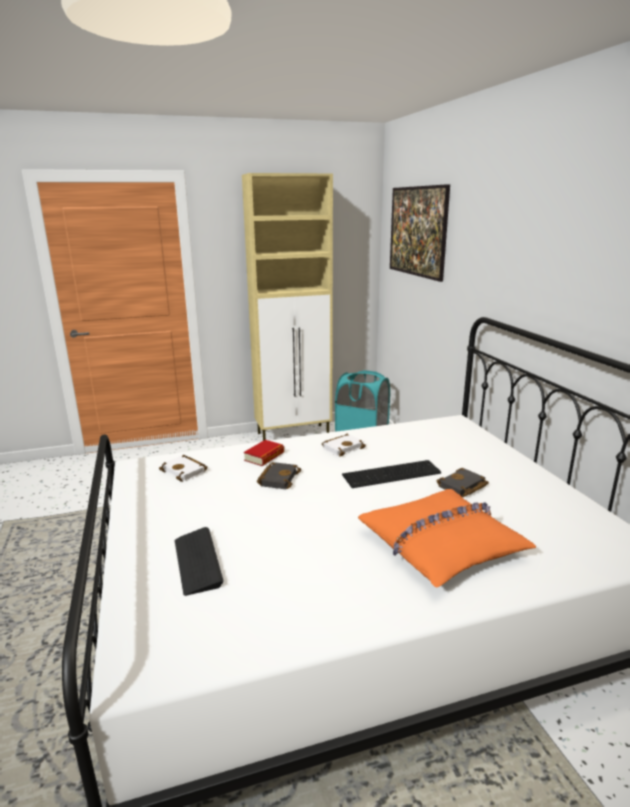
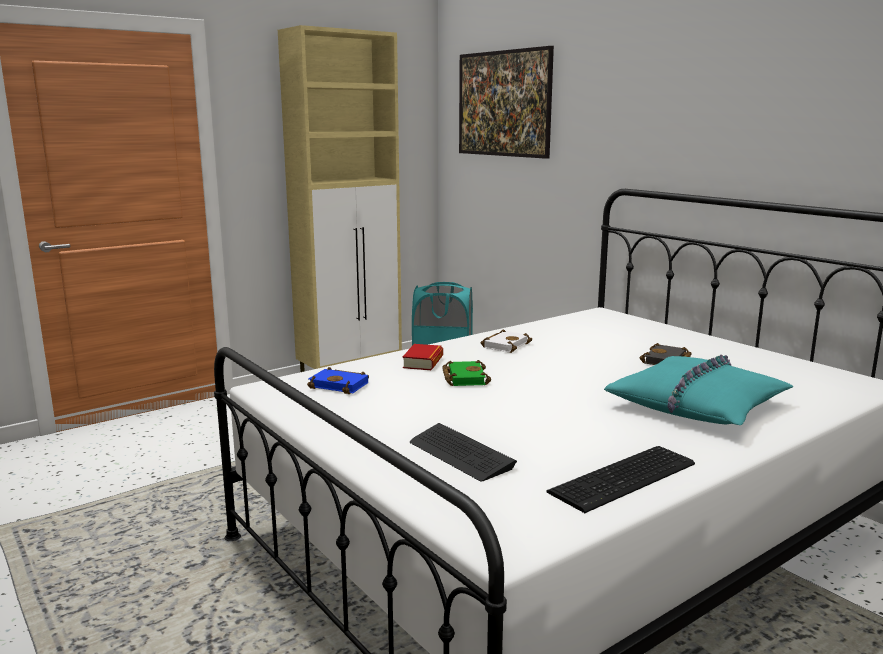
camera: 20 degrees left, 5 degrees down
(185, 471) = (341, 385): white book -> blue book
(278, 478) = (463, 378): black book -> green book
(393, 474) = (586, 360): keyboard -> keyboard (627, 478)
(441, 545) = (697, 405): orange pillow -> turquoise pillow

